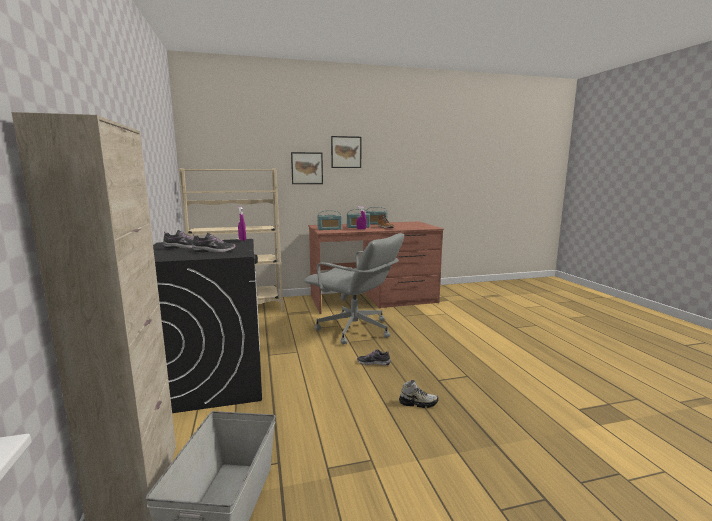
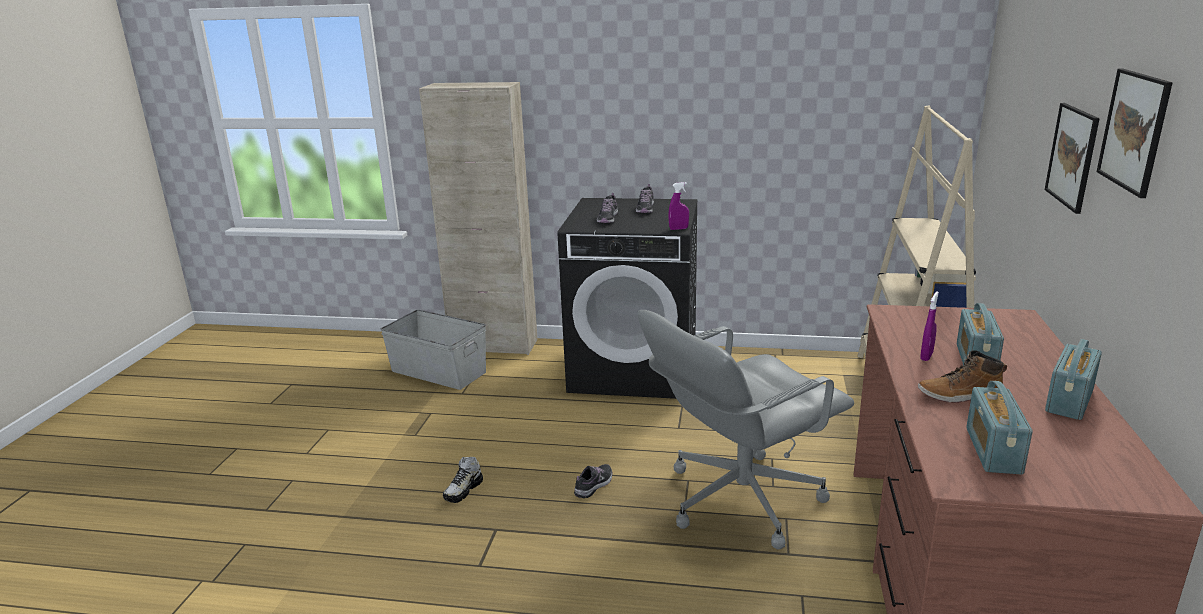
camera: 115 degrees right, 10 degrees up
(329, 229) = (935, 322): radio -> radio (993, 450)

